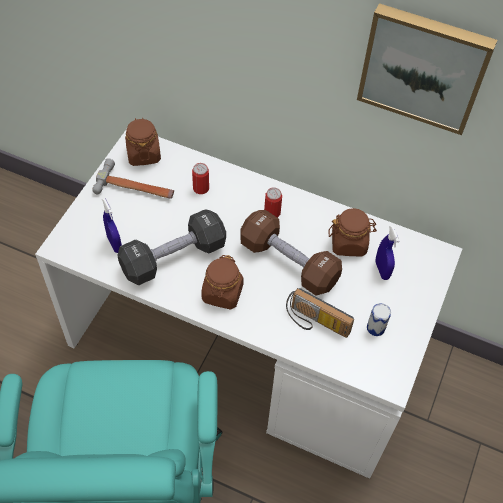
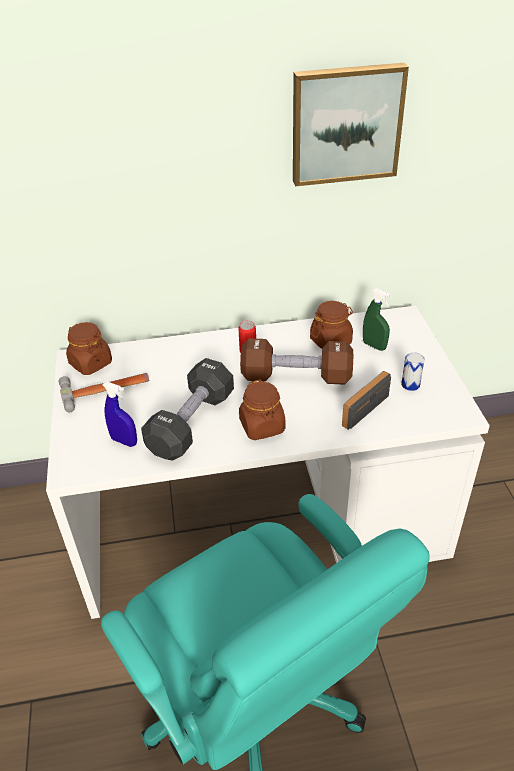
camera: 30 degrees left, 15 degrees down
(201, 188) = (168, 363): can -> none
(315, 323) = (361, 406): radio -> radio turned 135 degrees clockwise
(382, 270) = (374, 346): blue spray bottle -> green spray bottle

